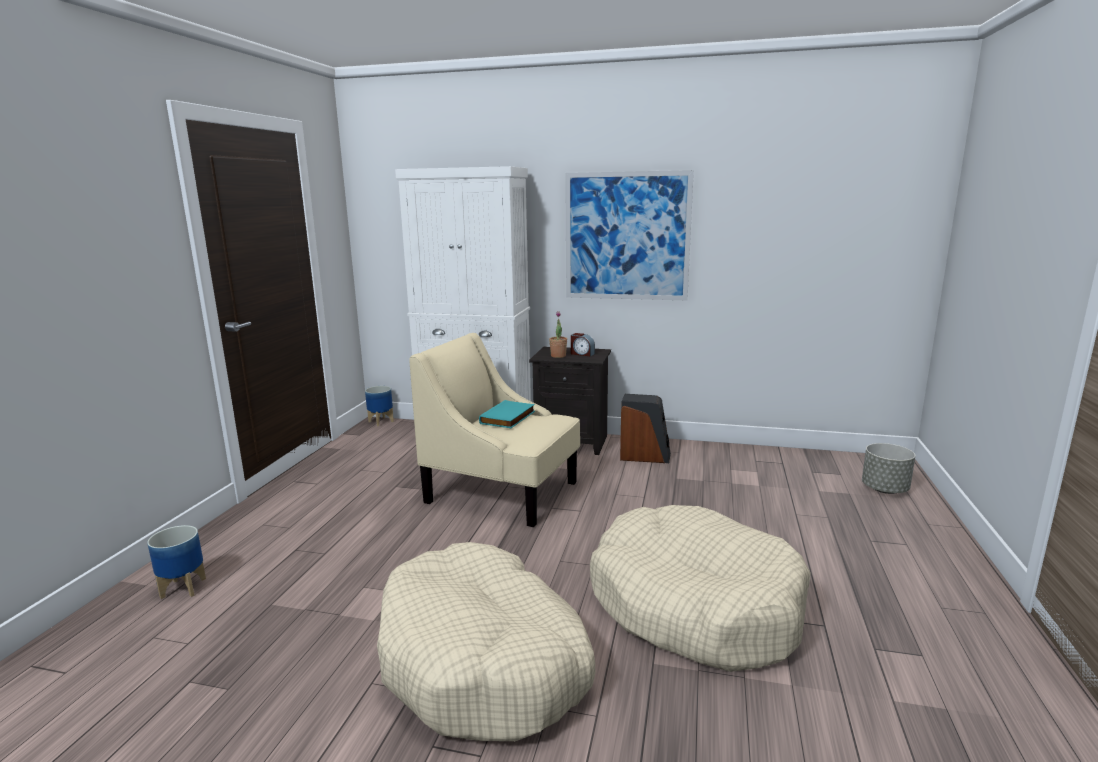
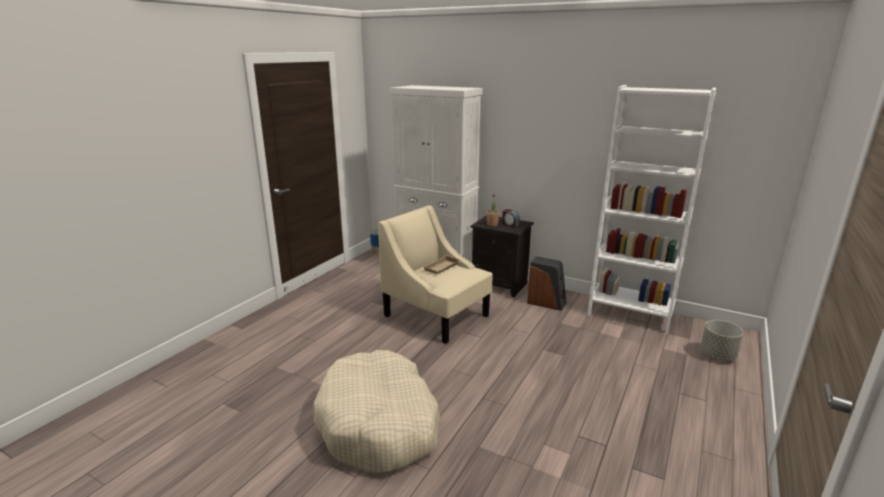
camera: 15 degrees right, 5 degrees up
(182, 588) = (233, 349): planter -> none
(508, 418) = (442, 268): turquoise book -> beige tray
(627, 236) = (550, 142): picture -> none
(694, 605) = (524, 414): beige dog bed -> none
(755, 457) = (630, 314): none -> white bookcase

